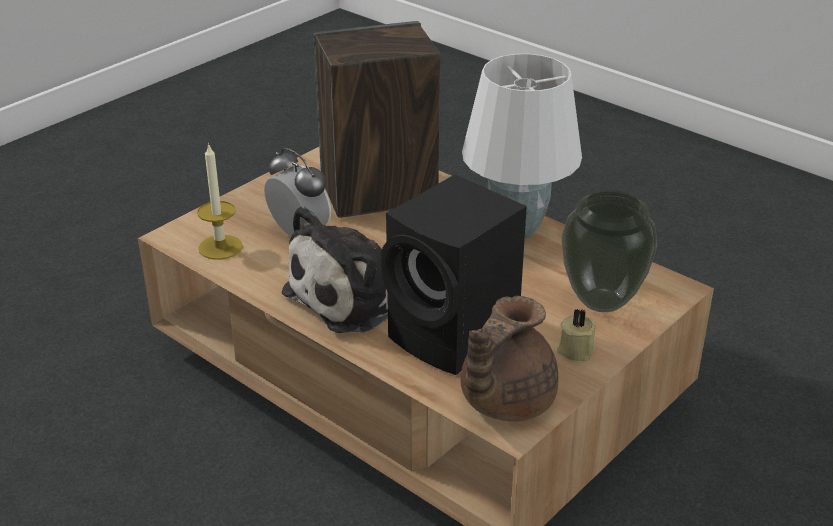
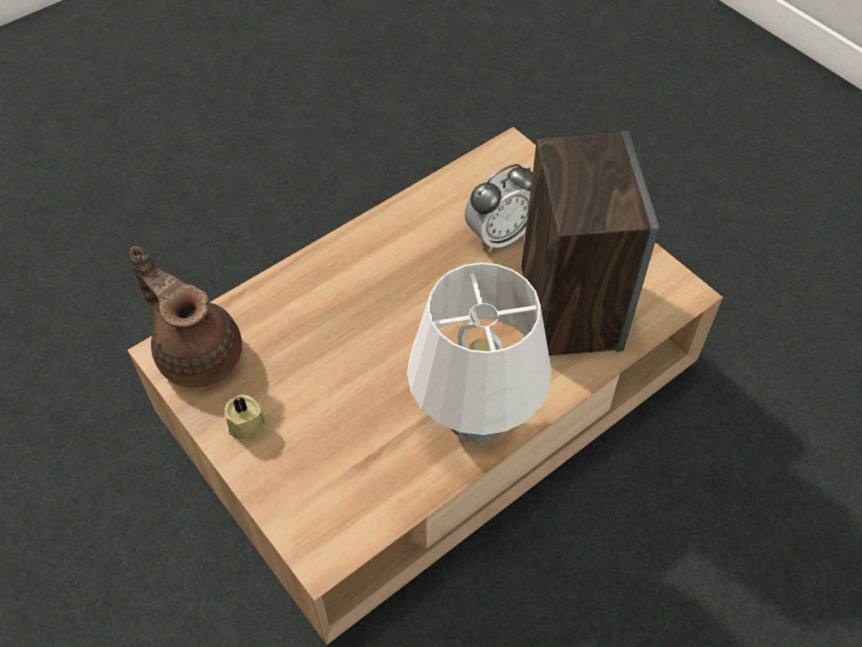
camera: 100 degrees right, 20 degrees up
(220, 247) = (485, 179): candle -> none
(353, 296) = (384, 266): plush toy -> none
(455, 336) = (299, 334): black speaker -> none
(602, 301) = (320, 473): vase -> none

